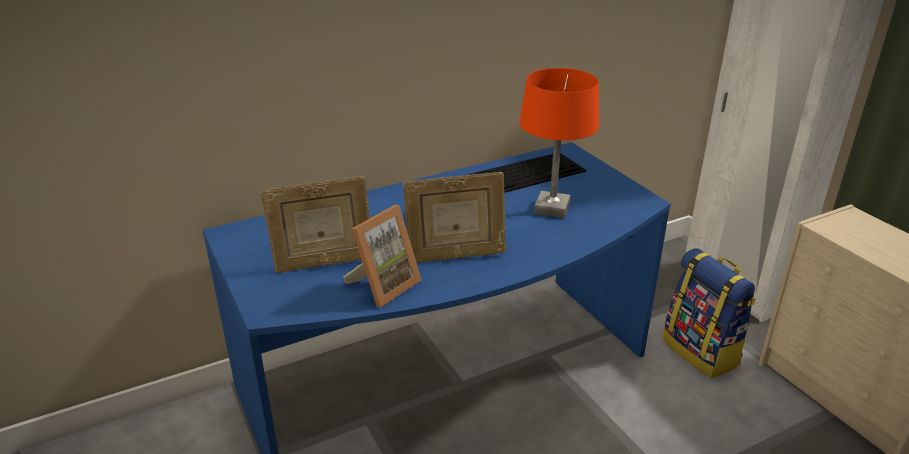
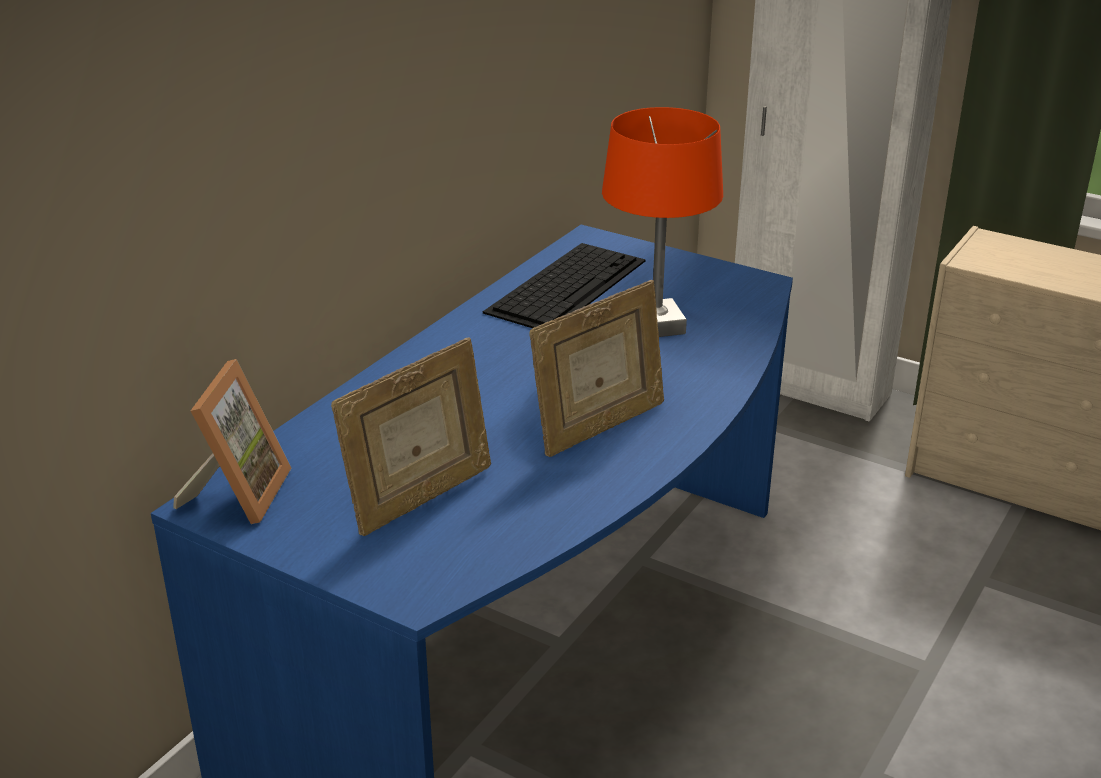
camera: 30 degrees left, 0 degrees up
(383, 286) = (546, 501): picture frame -> picture frame (238, 493)
(702, 352) = (831, 484): backpack -> none

